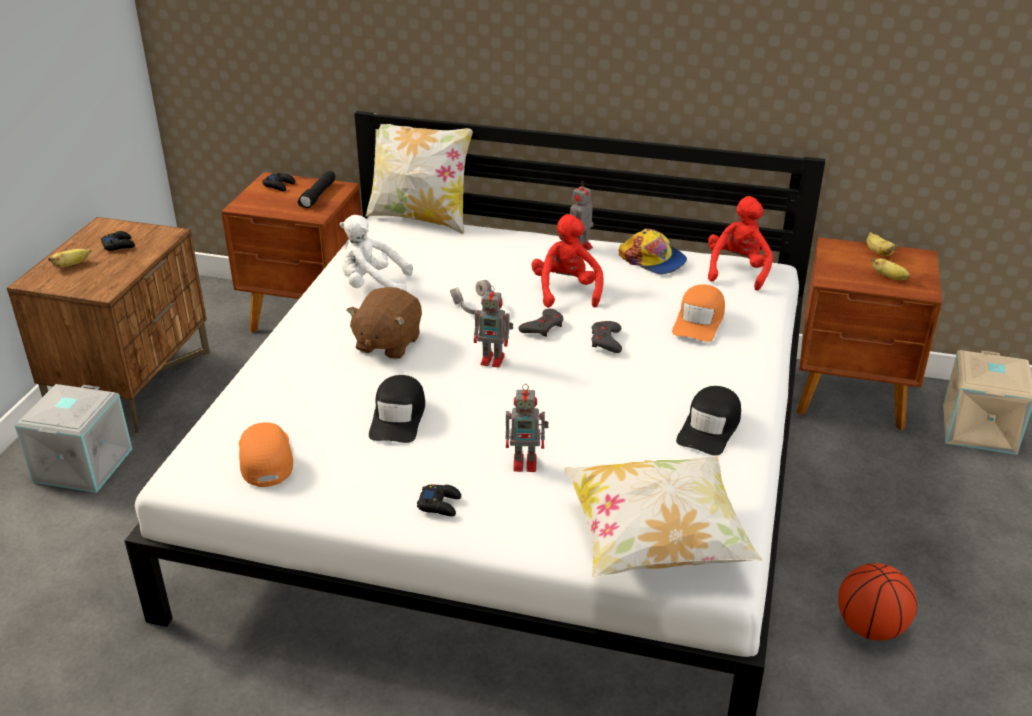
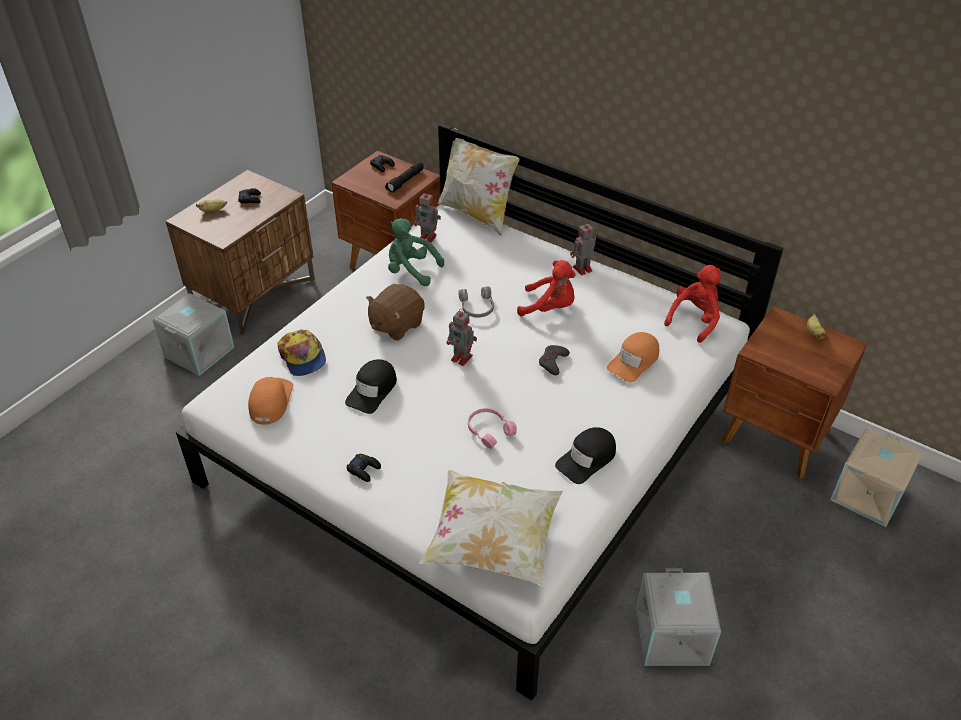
camera: 20 degrees right, 10 degrees up
(373, 286) = (411, 271): white plush toy -> green plush toy
(526, 463) = (440, 452): toy robot -> toy robot (428, 238)
(543, 327) = (513, 338): grey game controller -> none
(566, 291) = (550, 308): red plush toy -> red plush toy turned 90 degrees clockwise
(574, 426) = (489, 430): none -> pink headphones
(653, 260) = (632, 294): cap -> cap (302, 357)
(870, 627) = (673, 636): basketball -> grey storage box
(889, 277) = (807, 360): banana -> none

